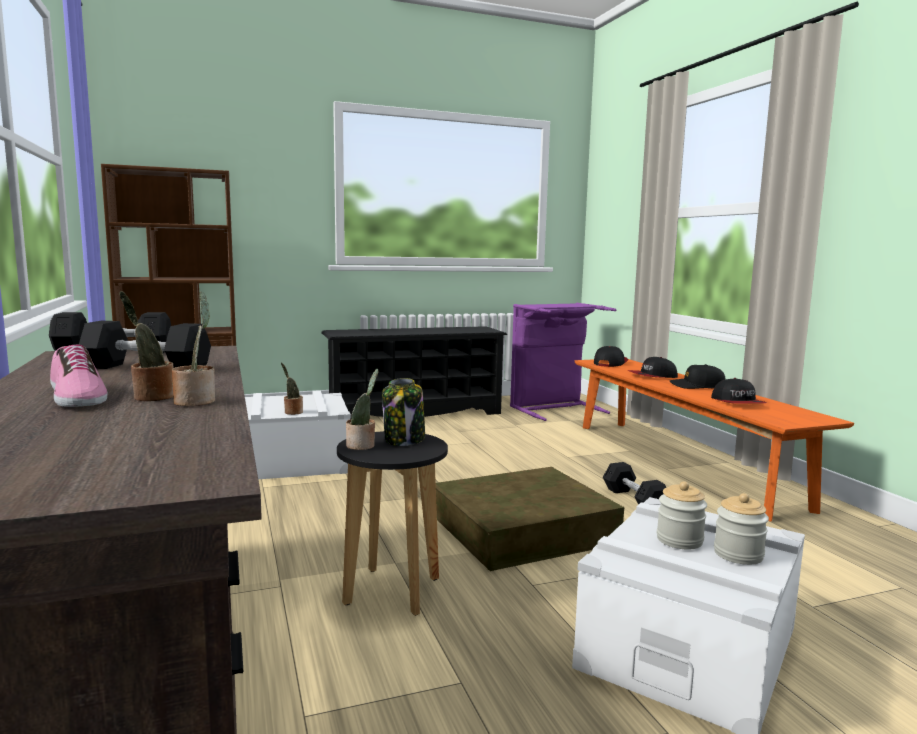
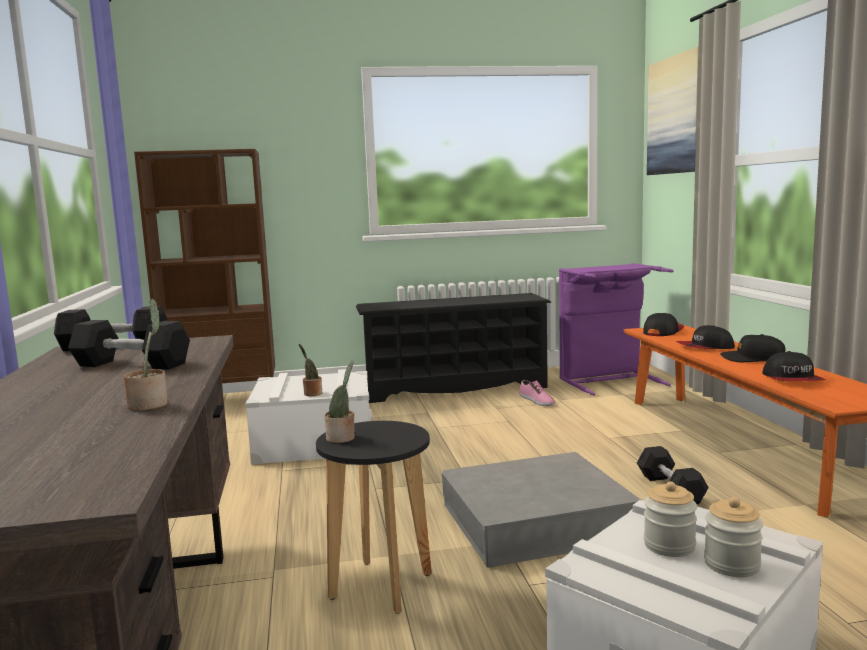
camera: 10 degrees right, 0 degrees up
(75, 396) = (47, 400): shoe -> shoe (536, 401)
(151, 397) = (113, 400): potted plant -> none
(404, 440) = (387, 431): jar -> none
(524, 529) = (537, 521): brown storage box -> grey storage box
(620, 171) = (676, 115): none -> picture

